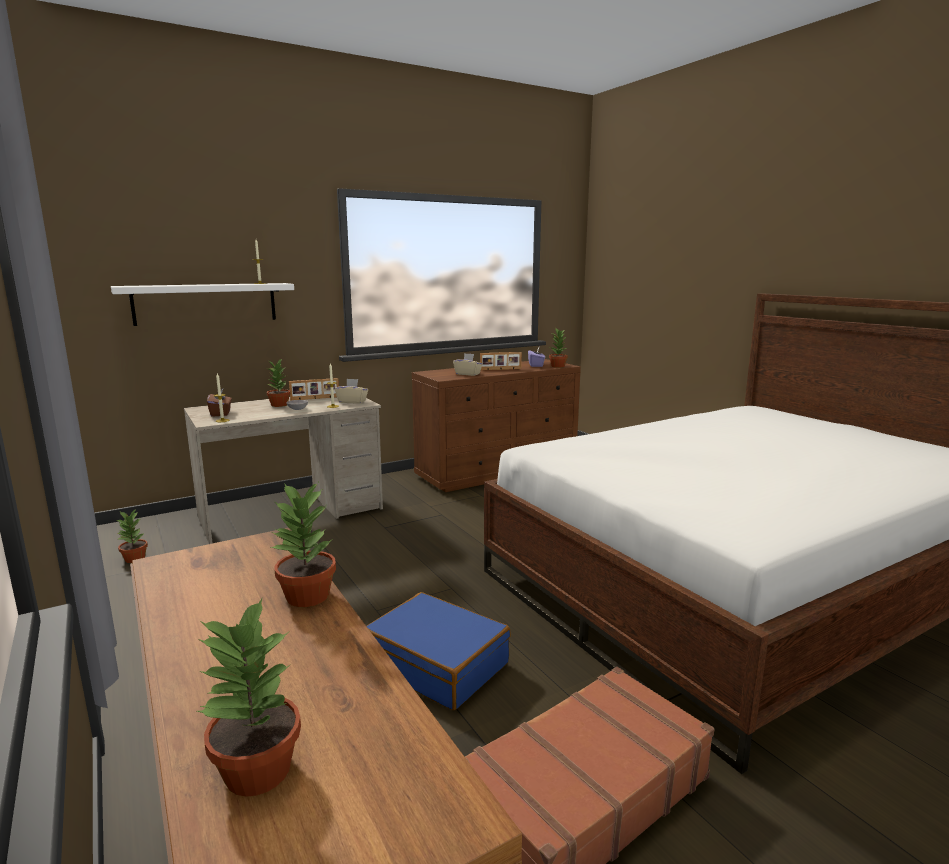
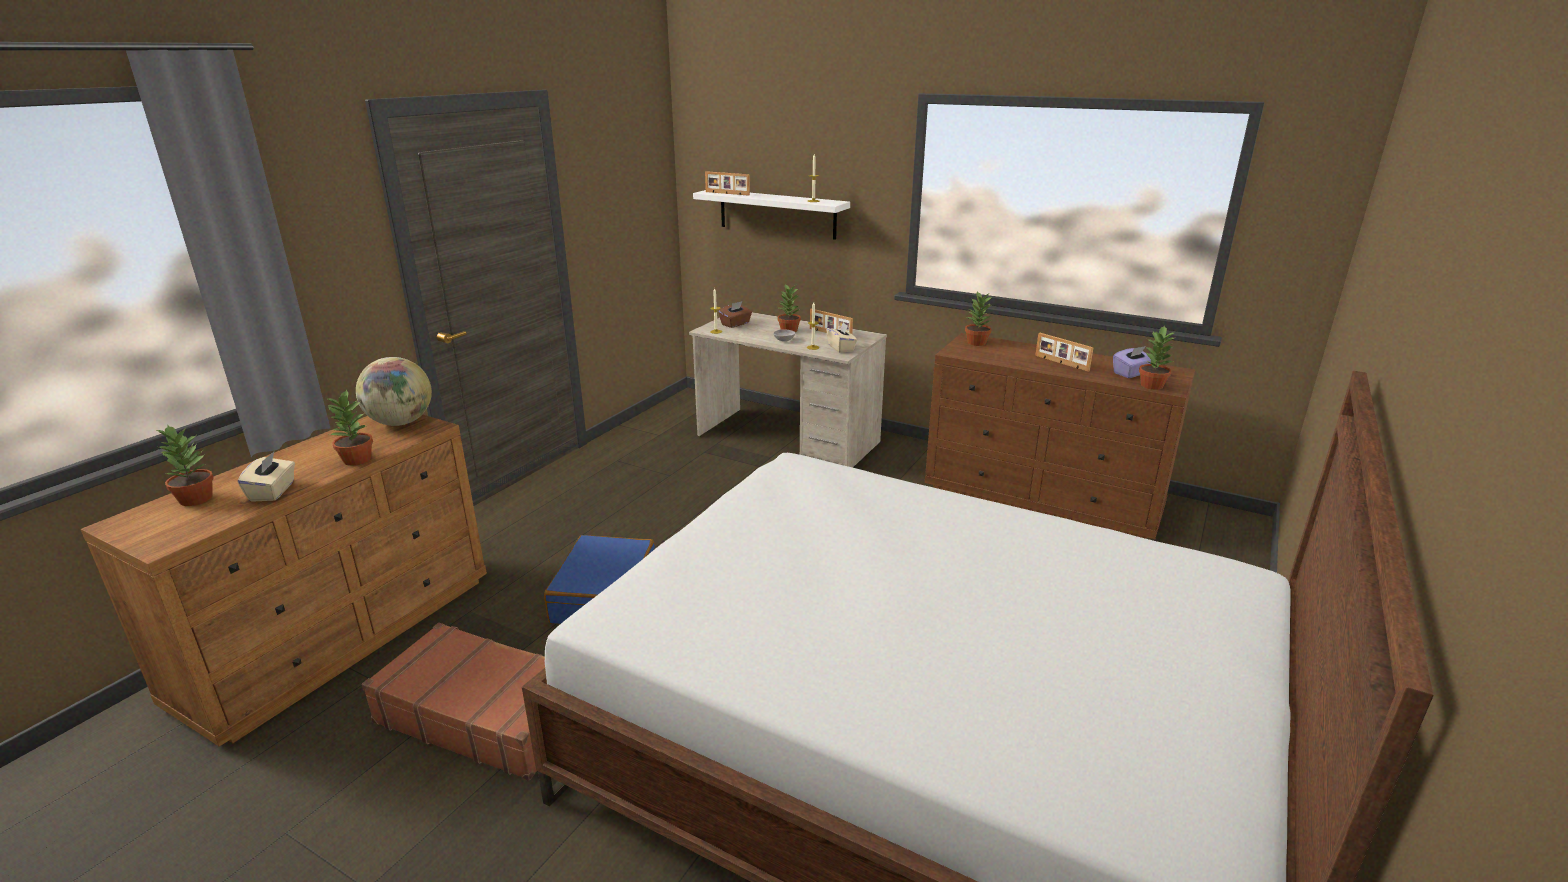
camera: 60 degrees right, 10 degrees up
(135, 559) = (654, 422): potted plant -> potted plant (976, 343)
(153, 285) = (727, 193): none -> picture frame
(216, 558) = (400, 422): none -> globe
(468, 374) = (999, 356): beige tissue box -> beige tissue box (273, 491)

